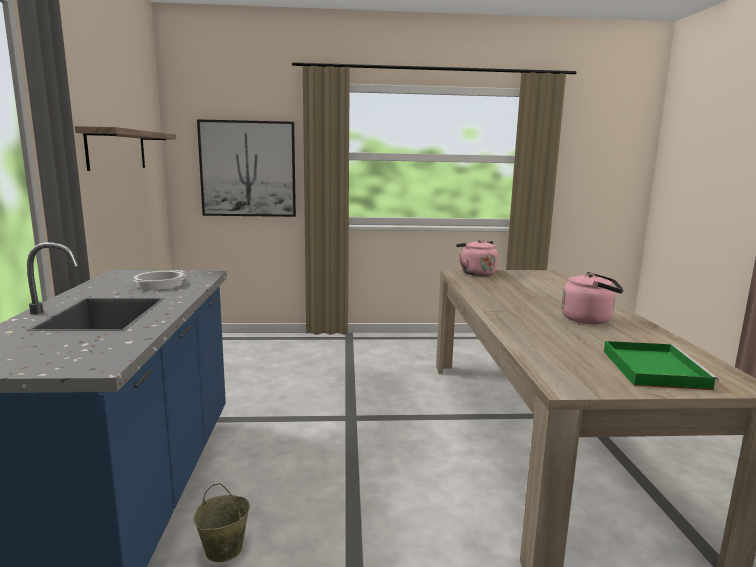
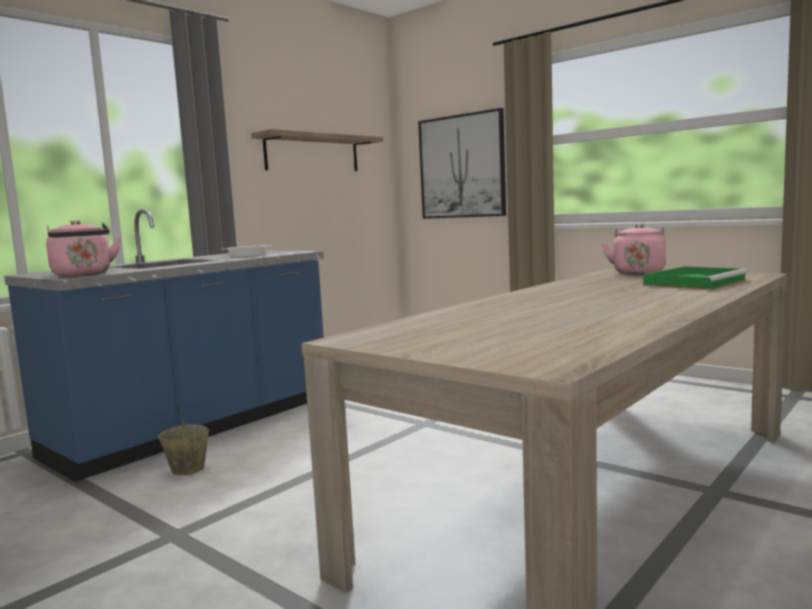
camera: 45 degrees right, 5 degrees down
(589, 319) = (608, 309): pink kettle -> pink kettle (83, 275)
(652, 368) = (497, 343): green tray -> green tray (695, 282)

